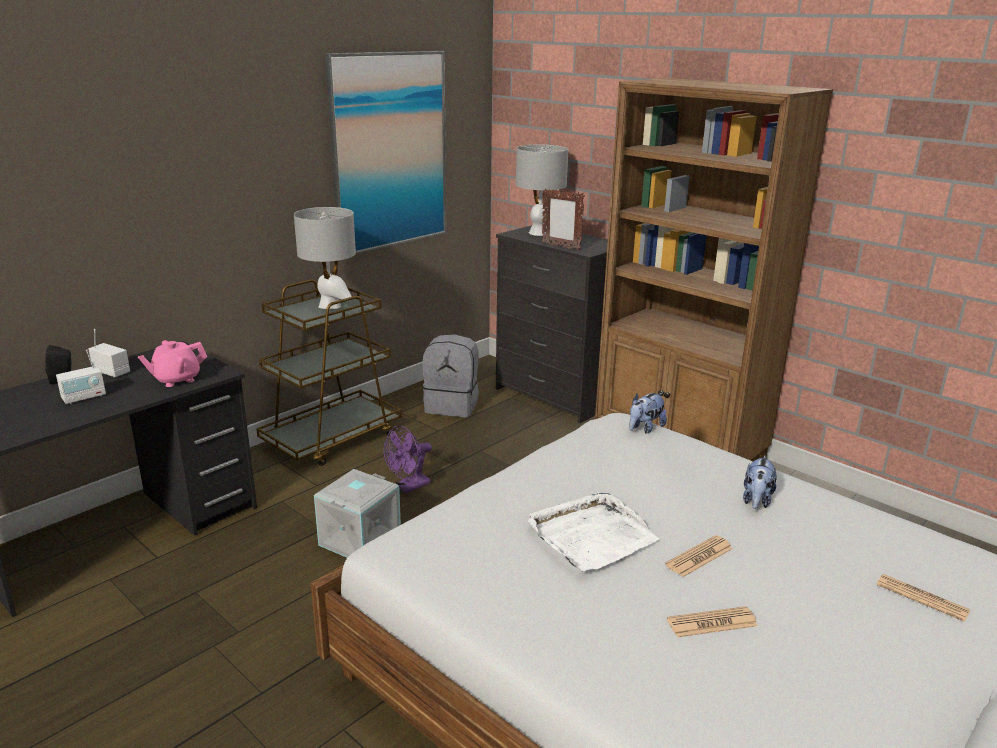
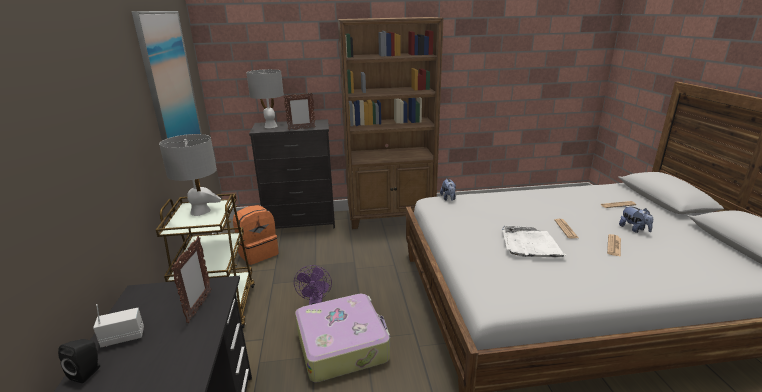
camera: 50 degrees left, 0 degrees up
(84, 397) = (151, 367): radio -> none
(176, 379) = (199, 307): pink teapot -> picture frame
(359, 539) = (343, 345): grey storage box -> suitcase
(452, 406) = (258, 253): grey backpack -> orange backpack
(756, 500) = (532, 202): plush toy -> plush toy (634, 229)

